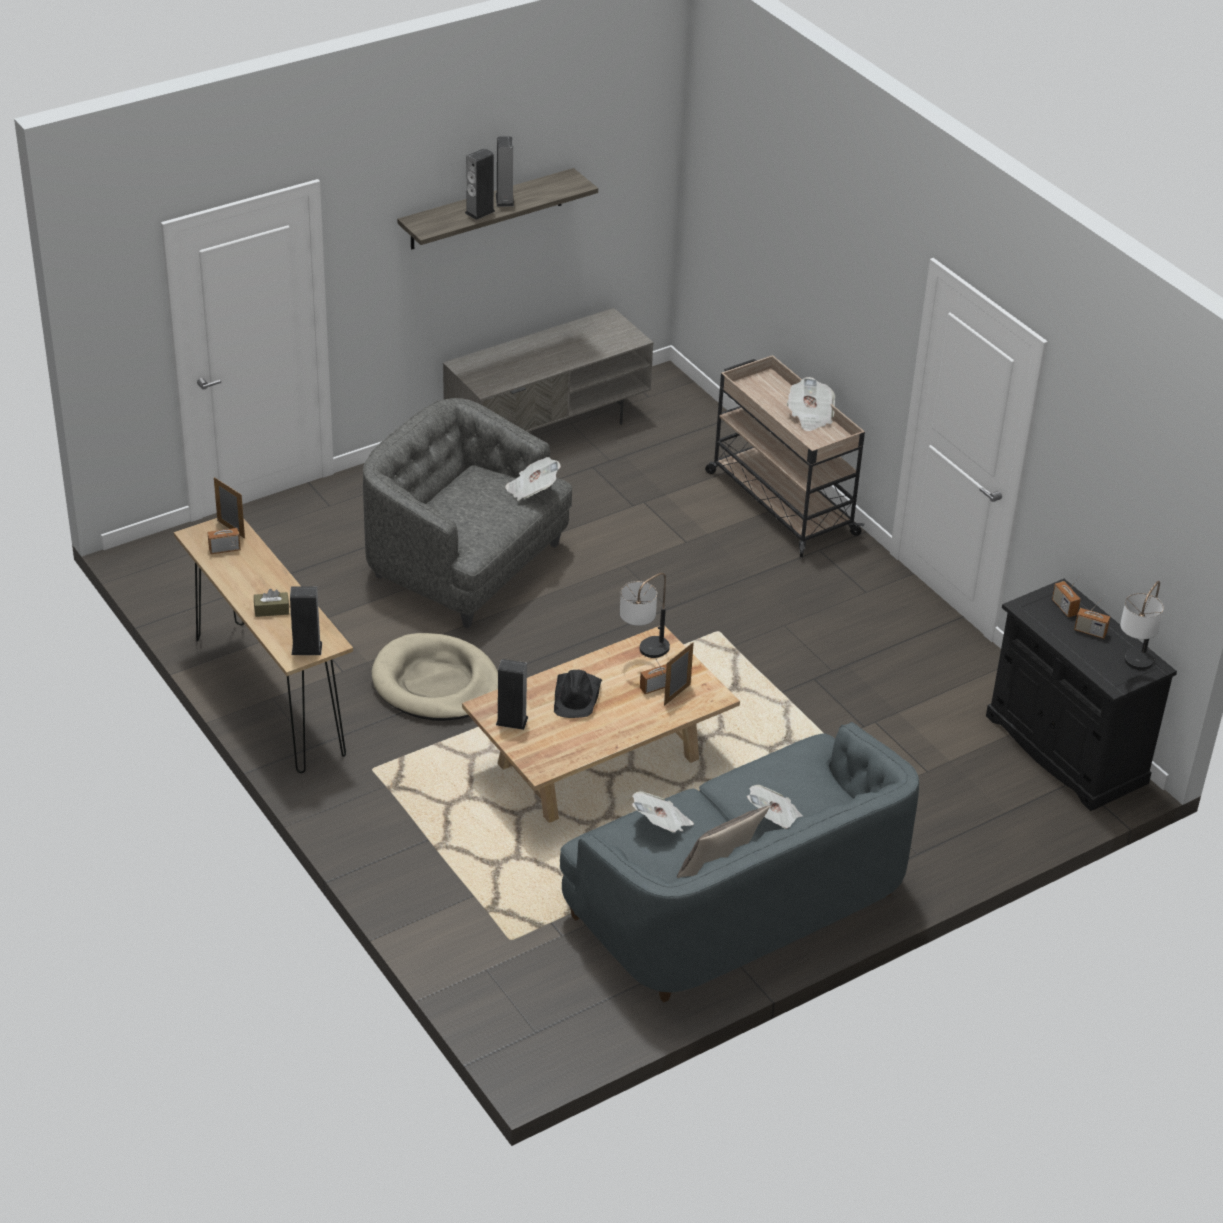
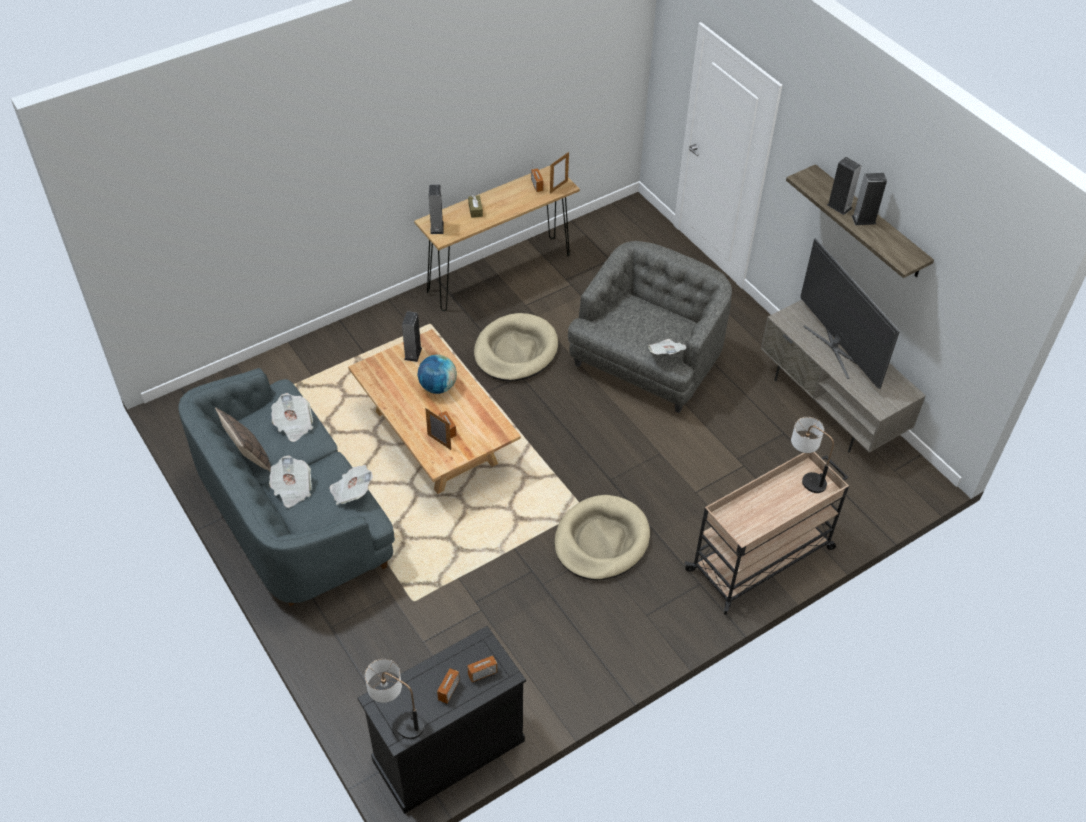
camera: 90 degrees right, 10 degrees up
(538, 356) = (836, 348): none -> television
(577, 696) = (438, 387): black hat -> globe
(643, 655) = (484, 423): table lamp -> table lamp (804, 476)
(764, 620) = (601, 540): none -> beige dog bed
(810, 416) = (773, 517): newspaper -> newspaper (351, 492)

